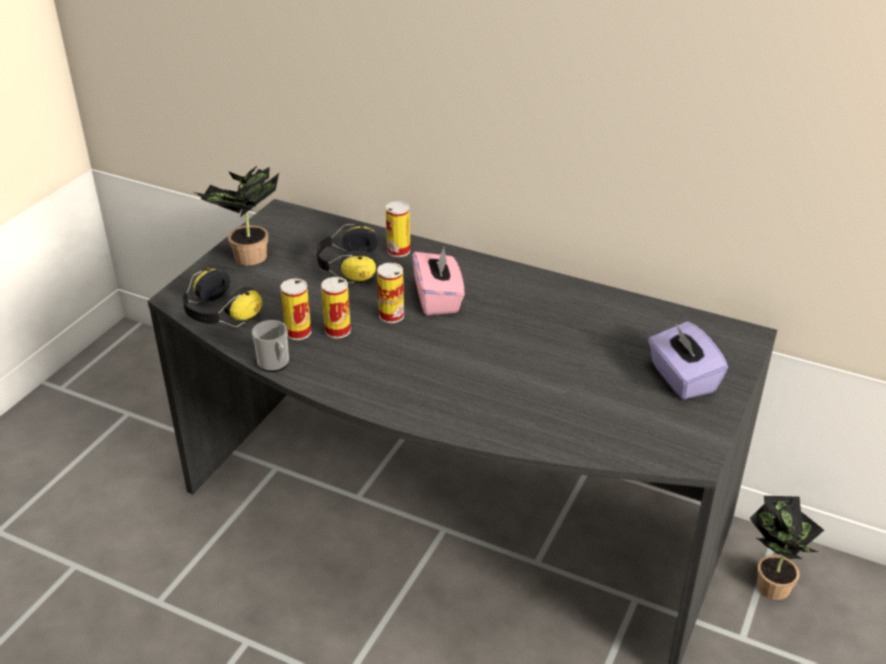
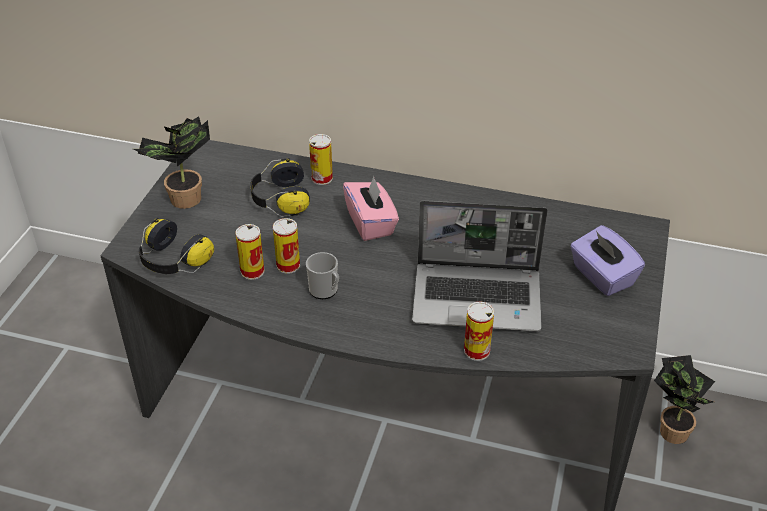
camera: 10 degrees left, 5 degrees up
(275, 364) = (240, 306): mug -> mug (325, 291)
(391, 315) = (333, 244): can -> can (476, 351)
(535, 385) = (478, 298): none -> laptop

